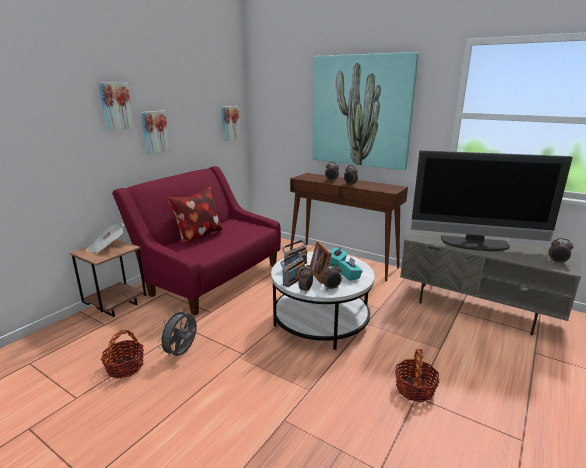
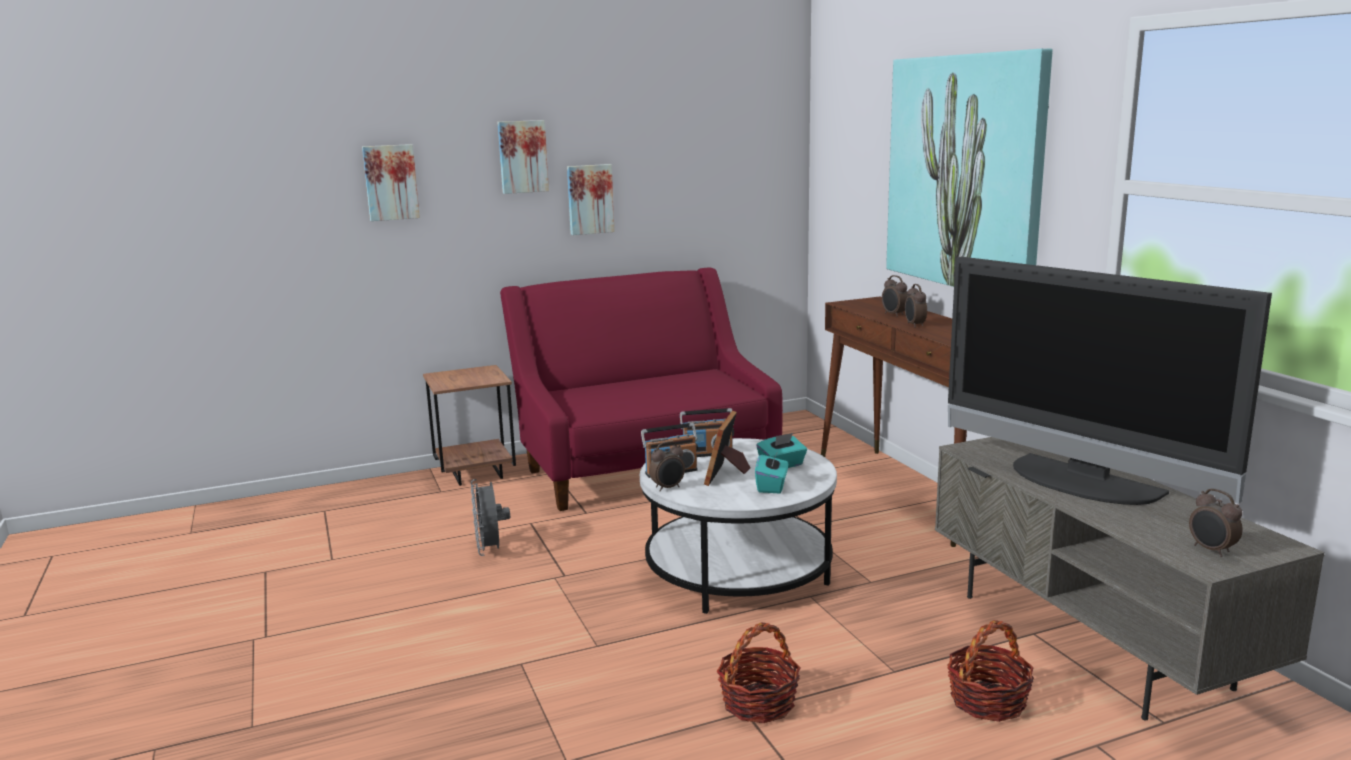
camera: 35 degrees right, 5 degrees down
(106, 247) = (471, 375): newspaper -> none
(125, 367) = (411, 545): basket -> basket (987, 701)
(182, 353) = (490, 550): grey fan -> grey fan turned 75 degrees counterclockwise
(198, 236) = (622, 385): pillow -> none
(229, 123) = (759, 189): picture -> picture (390, 182)
(331, 288) = (711, 495): alarm clock -> none

